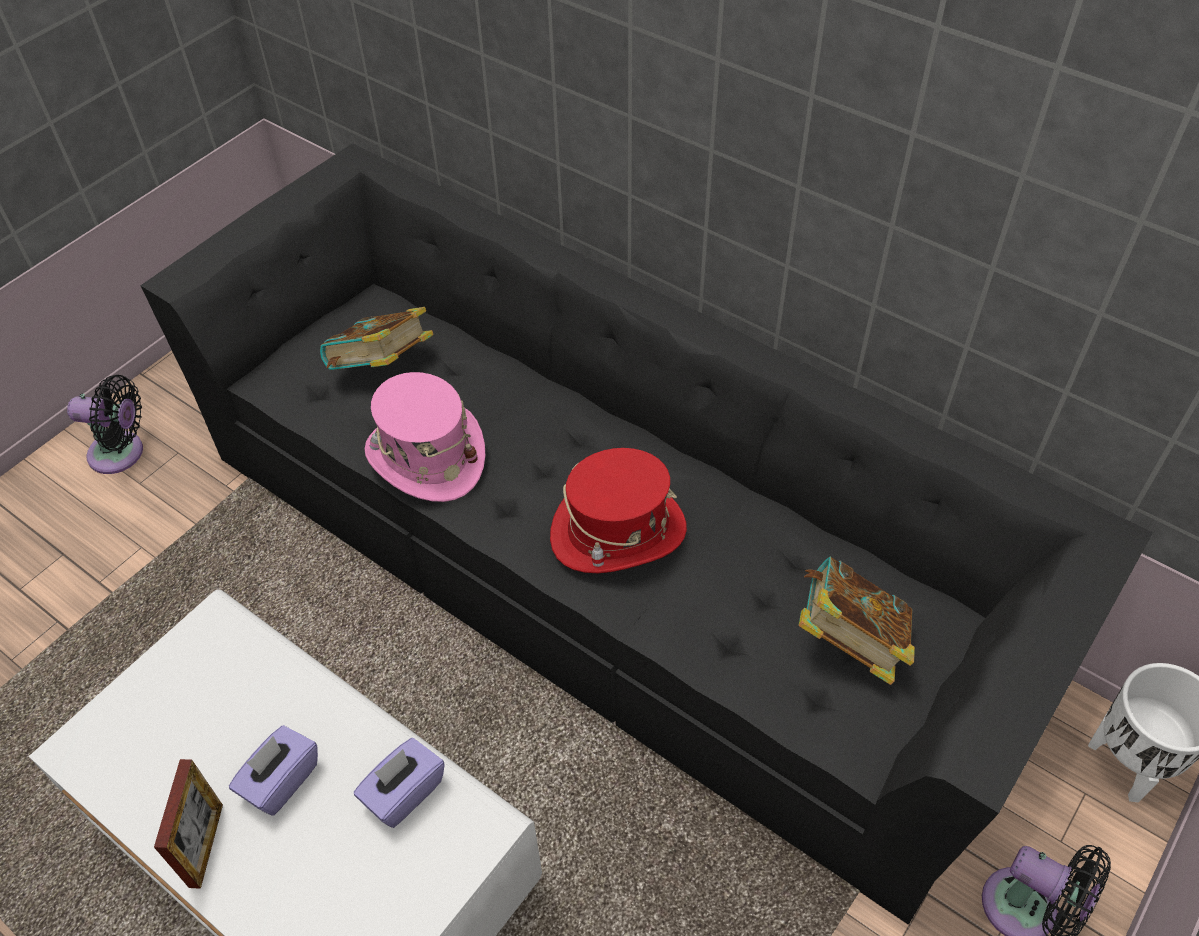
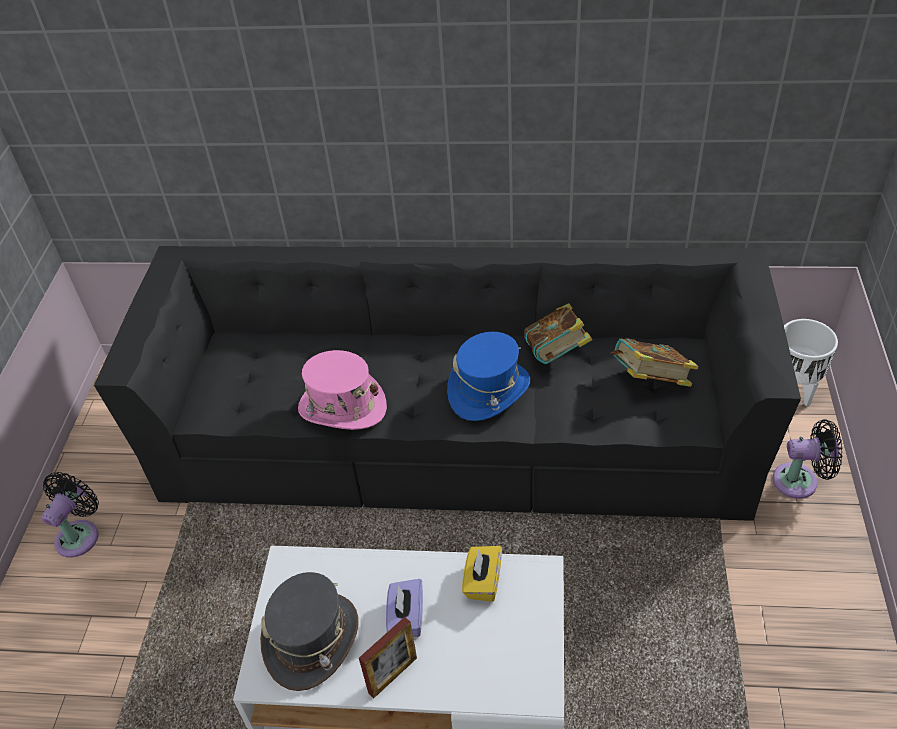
camera: 30 degrees left, 5 degrees down
(121, 453) = (80, 534): black fan -> black fan turned 45 degrees counterclockwise
(161, 739) = (312, 640): none -> grey hat
(206, 845) = (392, 675): picture frame -> picture frame turned 75 degrees clockwise
(382, 368) = (268, 374): book -> book (556, 353)
(403, 792) = (482, 582): purple tissue box -> yellow tissue box
(618, 533) = (489, 390): red hat -> blue hat

